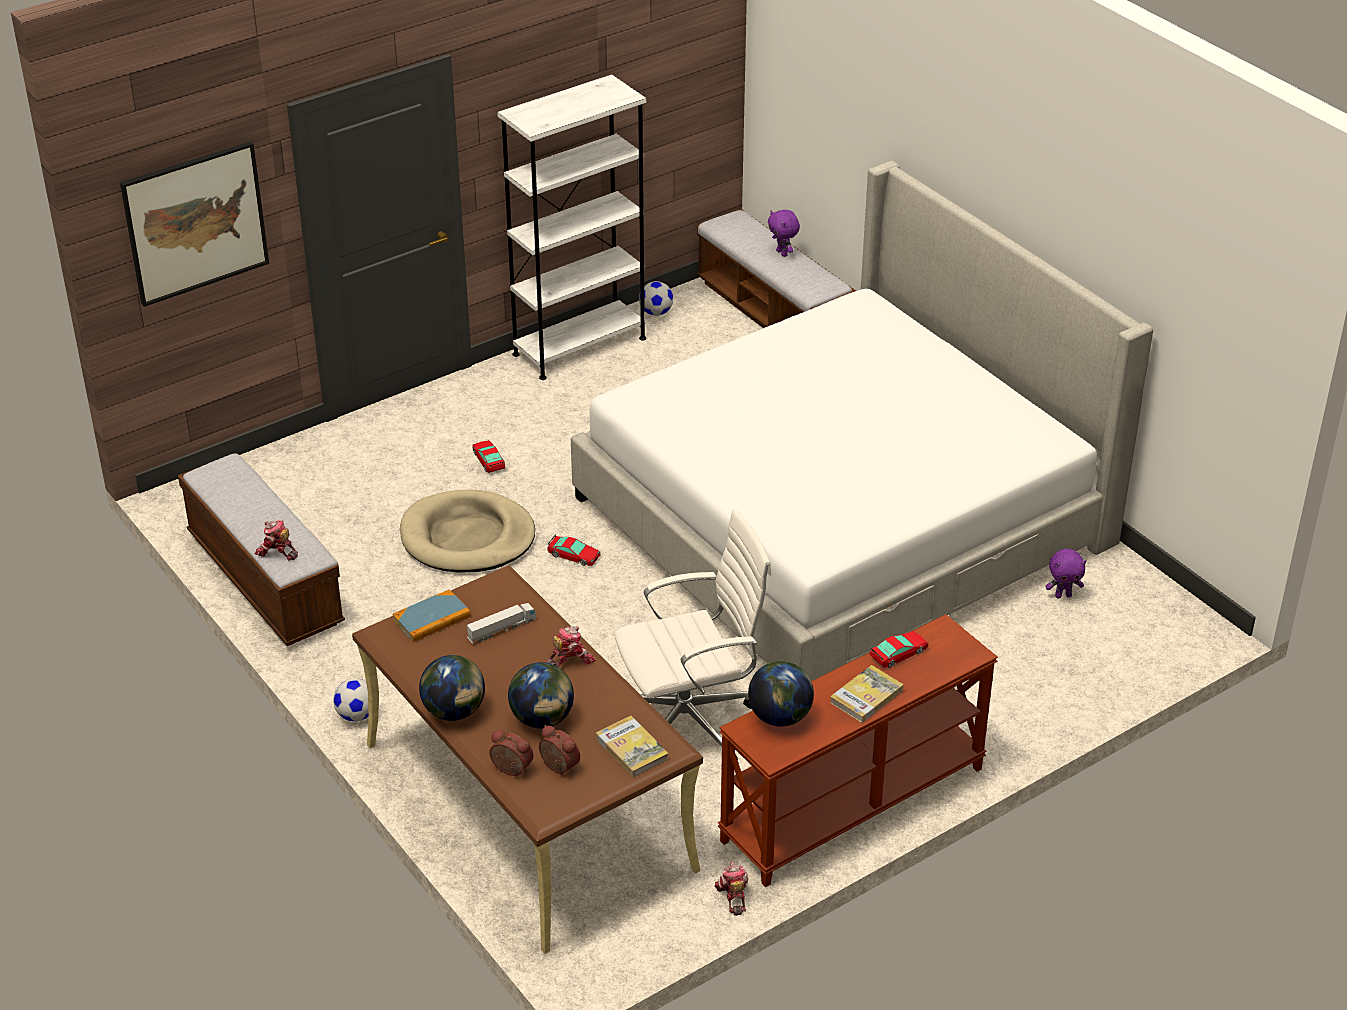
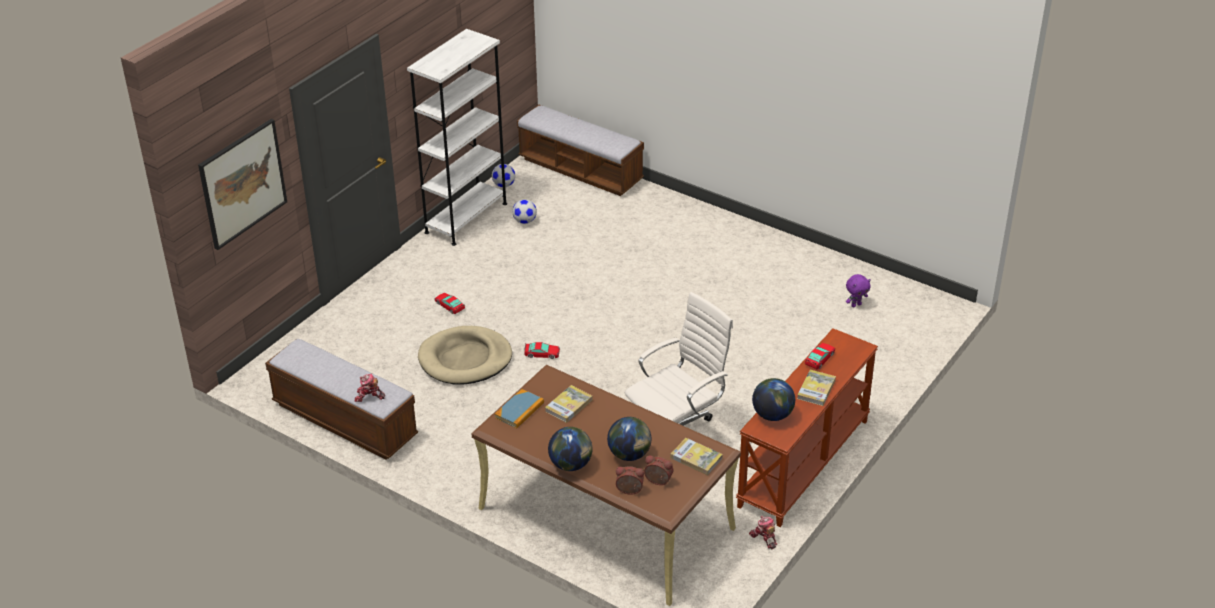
camera: 20 degrees left, 0 degrees up
(357, 715) = (460, 491): football -> football (525, 221)
(501, 629) = (568, 405): toy truck -> book
(569, 659) = (623, 413): toy robot -> none
(782, 253) = (584, 127): purple plush toy -> none
(842, 520) = (698, 291): bed -> none

